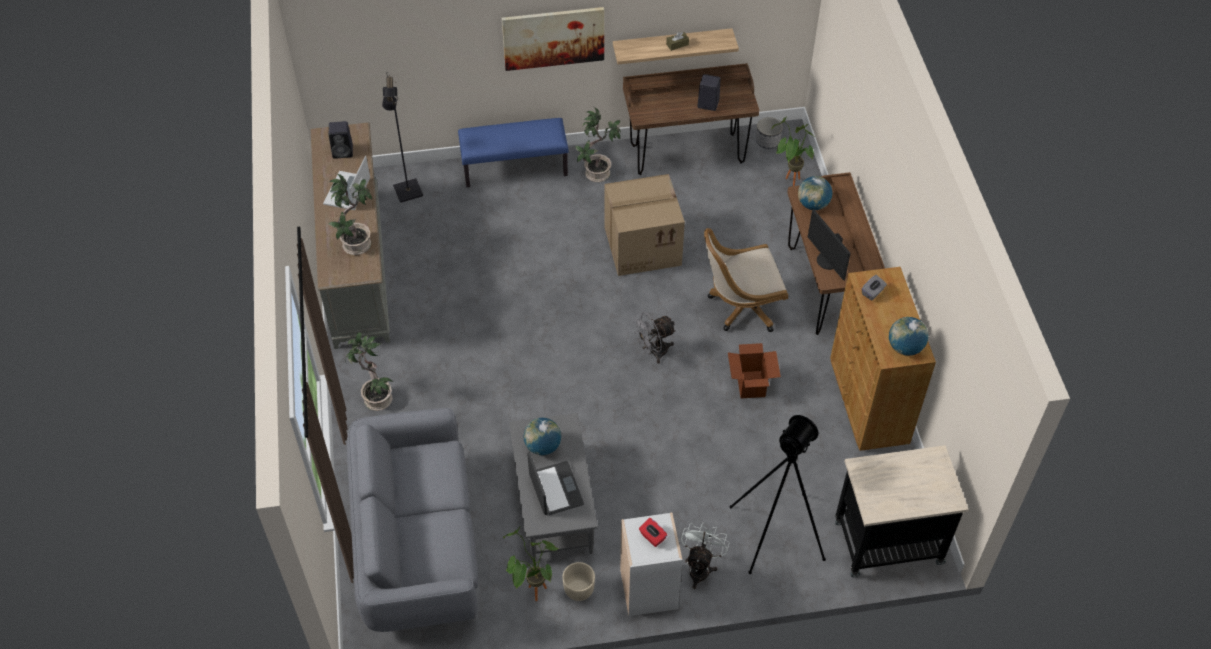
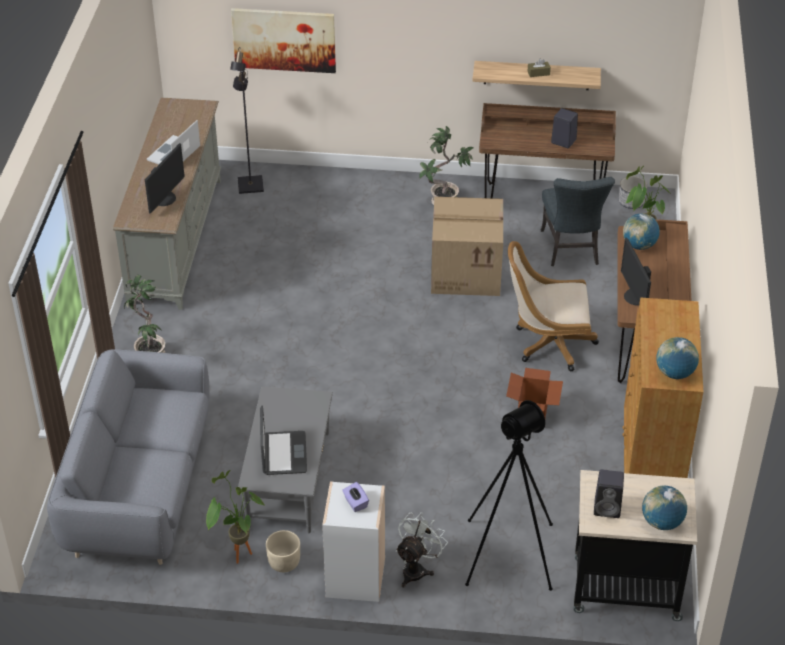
camera: 15 degrees right, 10 degrees down
(343, 151) = (184, 120): black speaker -> black speaker (608, 508)
(357, 245) = (165, 199): potted plant -> monitor
(515, 167) = (363, 182): blue bench -> none
(543, 446) = (286, 414): globe -> globe (662, 522)
(553, 38) = (414, 46): picture -> picture (284, 40)
(652, 537) = (355, 503): red tissue box -> purple tissue box
(653, 352) = (442, 367): grey fan -> none
(730, 203) = (571, 250): none -> grey chair
(872, 292) = (659, 319): grey tissue box -> none

